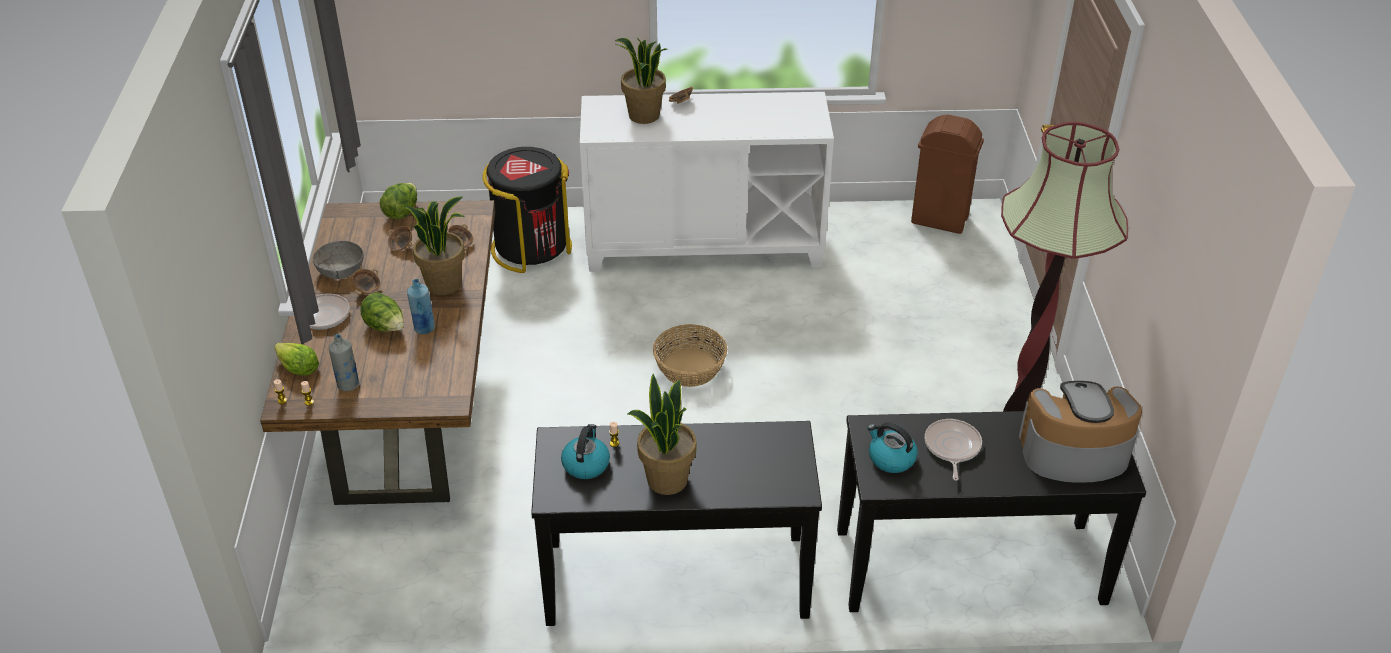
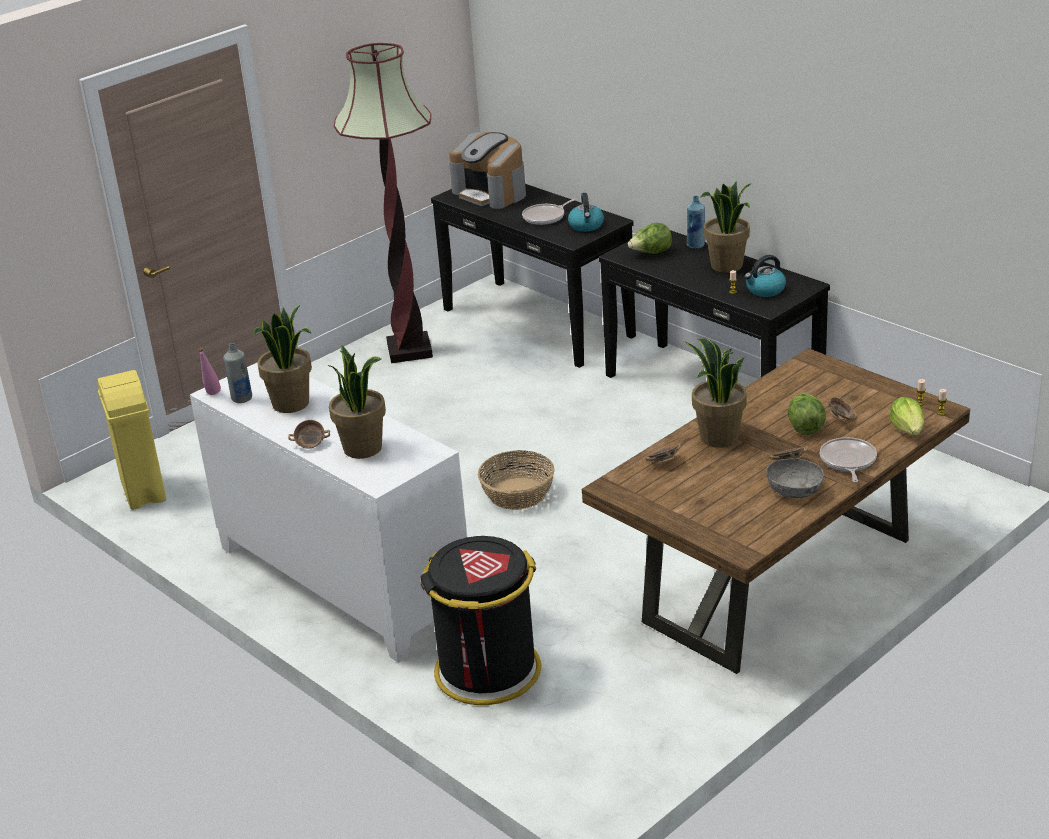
camera: 130 degrees left, 10 degrees down
(348, 384) = (877, 401): grey bottle -> grey bottle (241, 399)
(401, 212) = (678, 519): lettuce -> lettuce (651, 253)
(401, 247) = (717, 485): bowl -> bowl (842, 419)
(424, 328) = (775, 413): blue bottle -> blue bottle (696, 245)
(746, 117) = (291, 404): none -> potted plant
(807, 97) = (212, 396): none -> pink bottle
(939, 220) = (143, 492): brown trash can -> yellow trash can

